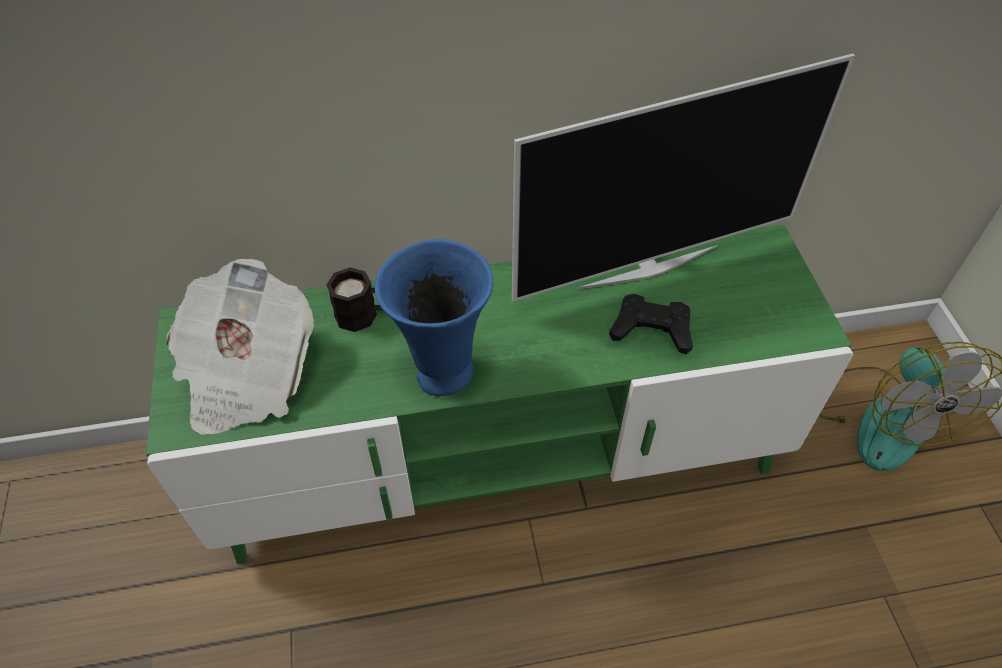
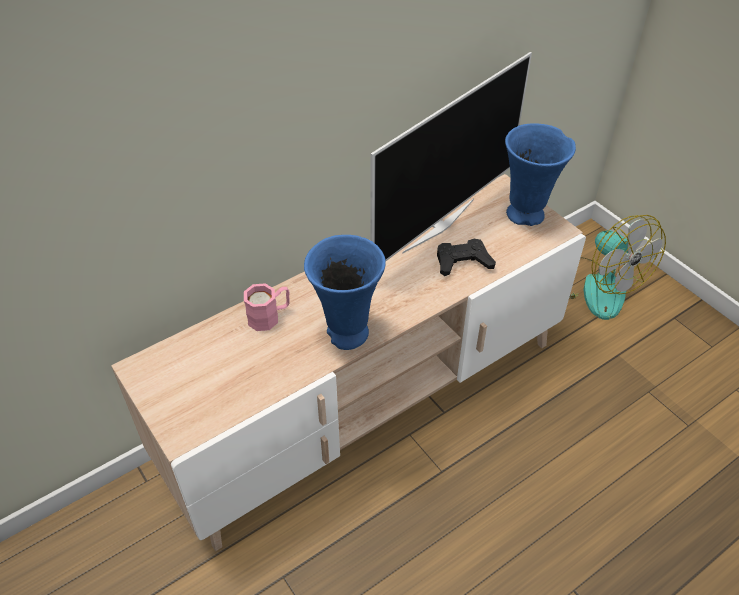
camera: 25 degrees left, 5 degrees down
(246, 373) = (209, 383): newspaper -> none
(365, 314) = (269, 316): black mug -> pink mug
(500, 458) = (368, 403): green tv stand -> beige tv stand
(780, 293) = (526, 215): none -> blue vase

